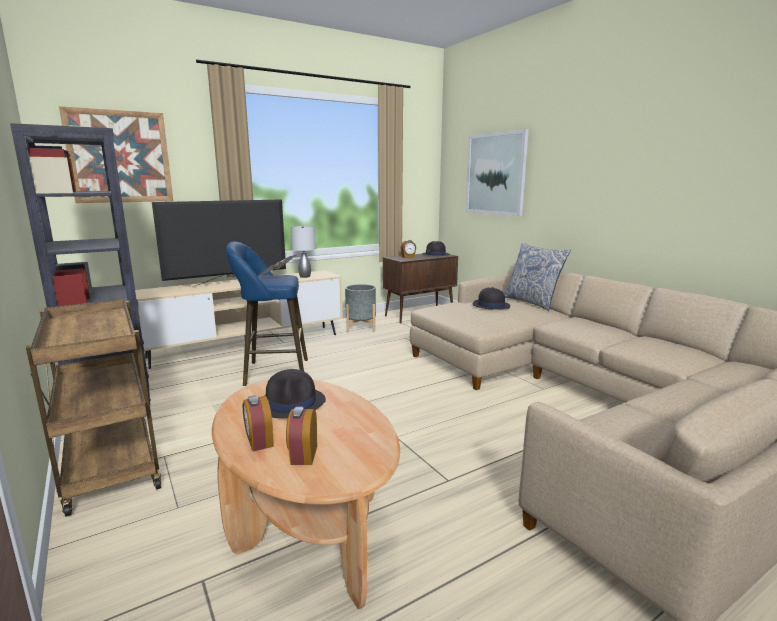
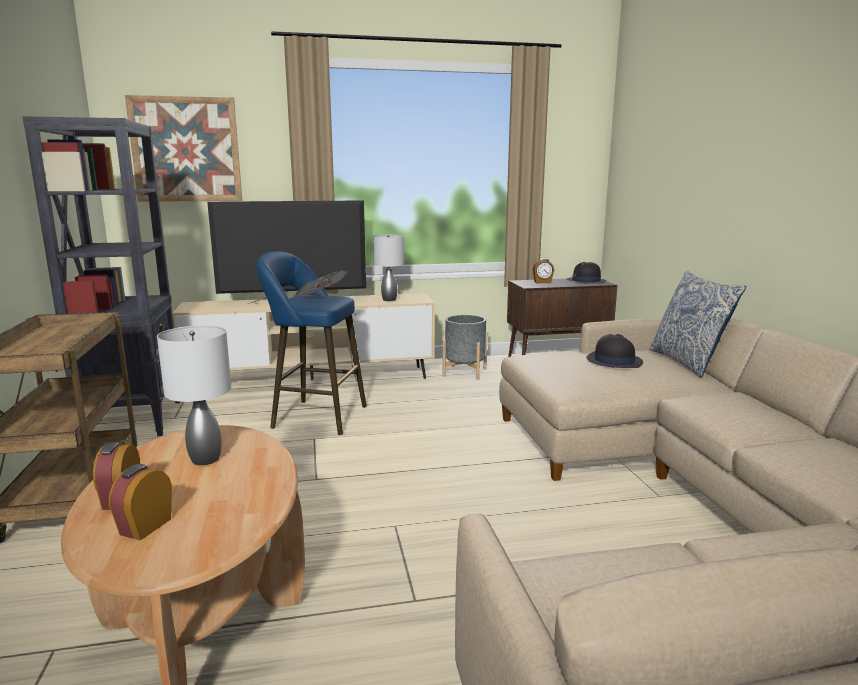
camera: 20 degrees right, 0 degrees up
(292, 403) = (206, 459): black hat -> grey table lamp
(495, 174) = (672, 167): picture -> none

